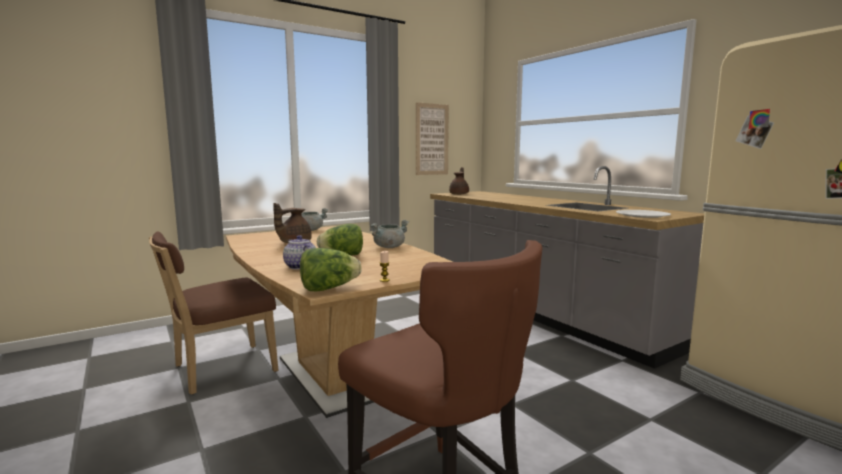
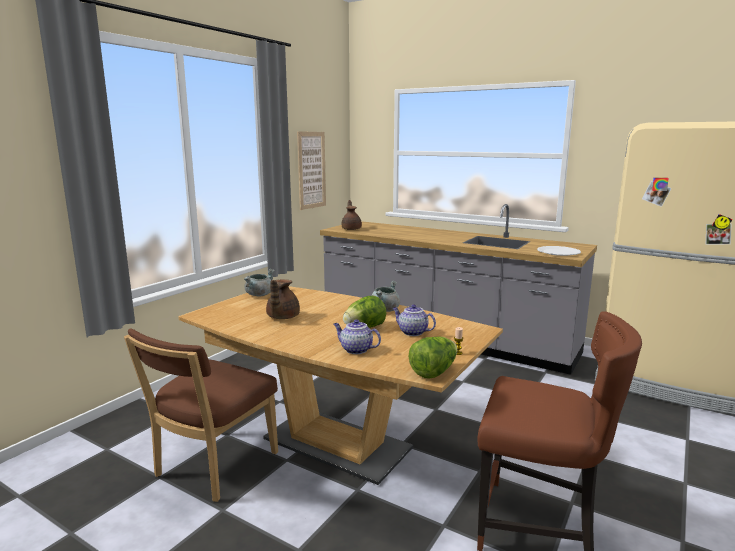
camera: 25 degrees left, 5 degrees up
(377, 262) = (412, 332): none -> teapot

